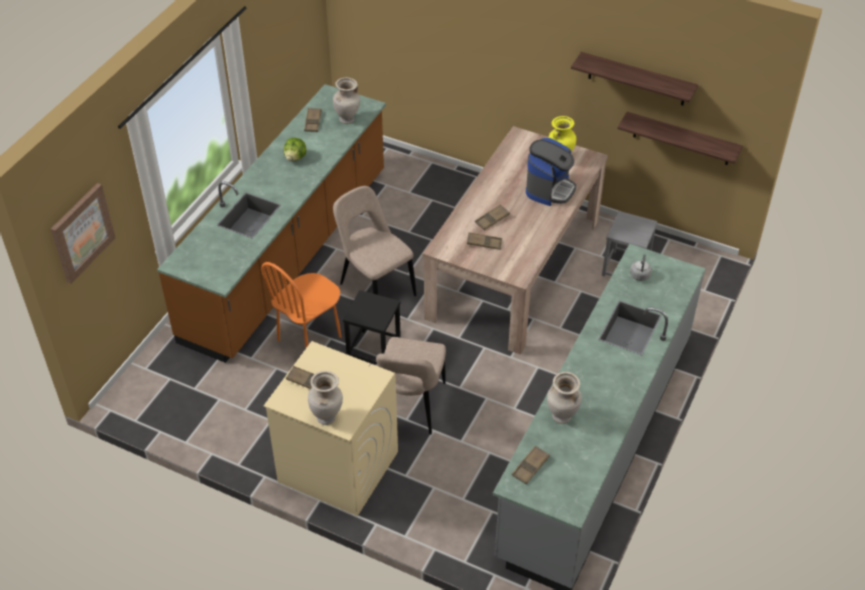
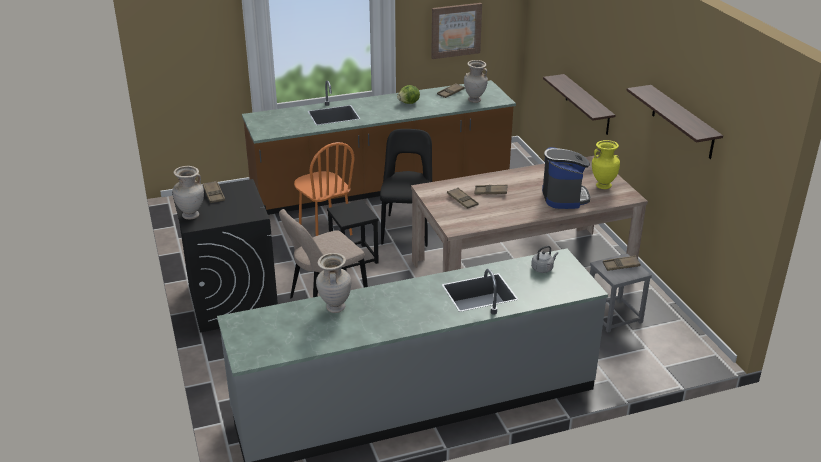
camera: 45 degrees right, 15 degrees down
(82, 232) = (182, 43): picture -> picture (455, 30)
(309, 339) = (325, 231): orange chair -> orange chair turned 120 degrees counterclockwise
(337, 466) = (232, 301): beige washing machine -> black washing machine
(375, 288) = (407, 229): beige chair -> black chair
(530, 467) = (264, 319): brown tray -> brown tray (621, 265)
(549, 189) = (564, 197): coffee machine -> coffee machine turned 75 degrees counterclockwise
(682, 139) = (706, 201): shelf -> shelf (587, 105)

